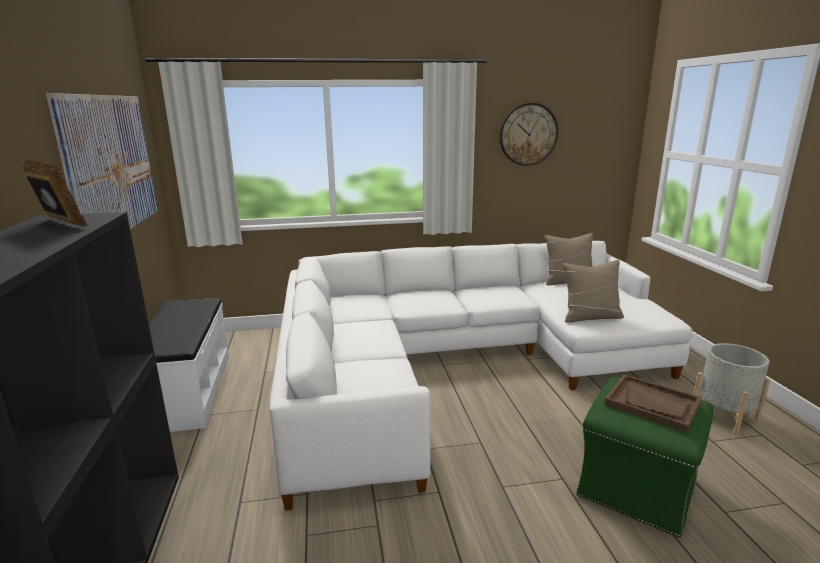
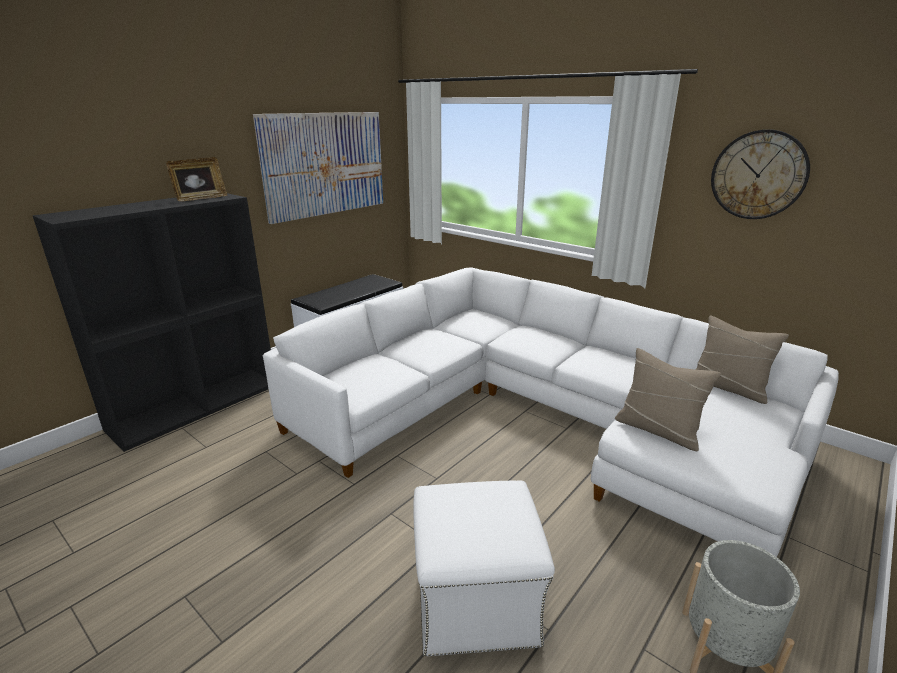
camera: 50 degrees right, 5 degrees up
(60, 224) = (200, 198): picture frame -> picture frame turned 45 degrees clockwise
(637, 488) = (474, 601): green ottoman -> white ottoman
(652, 404) = (481, 516): brown tray -> none

